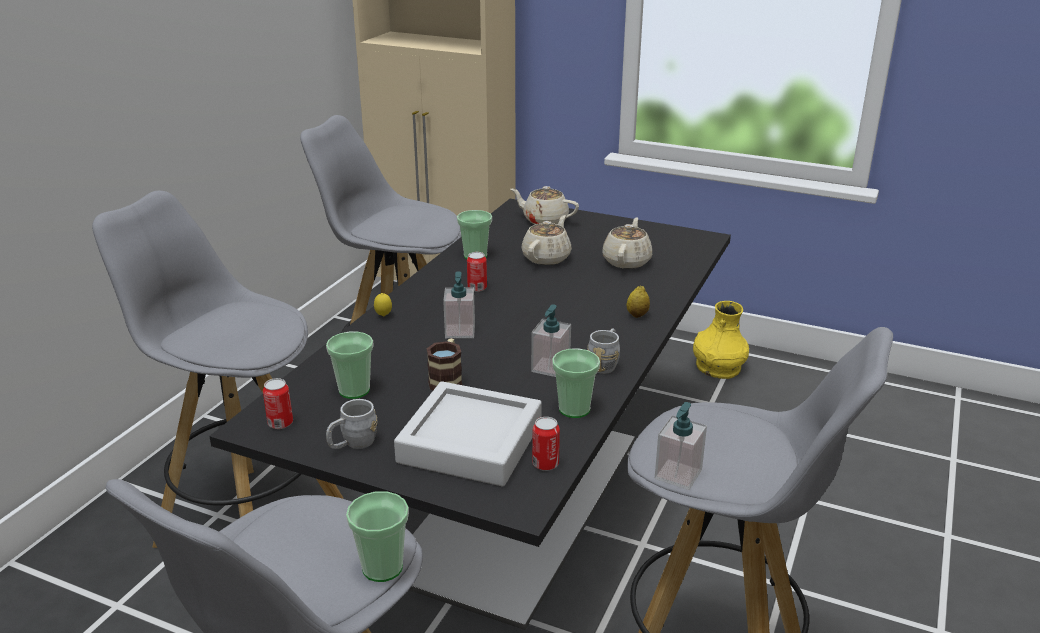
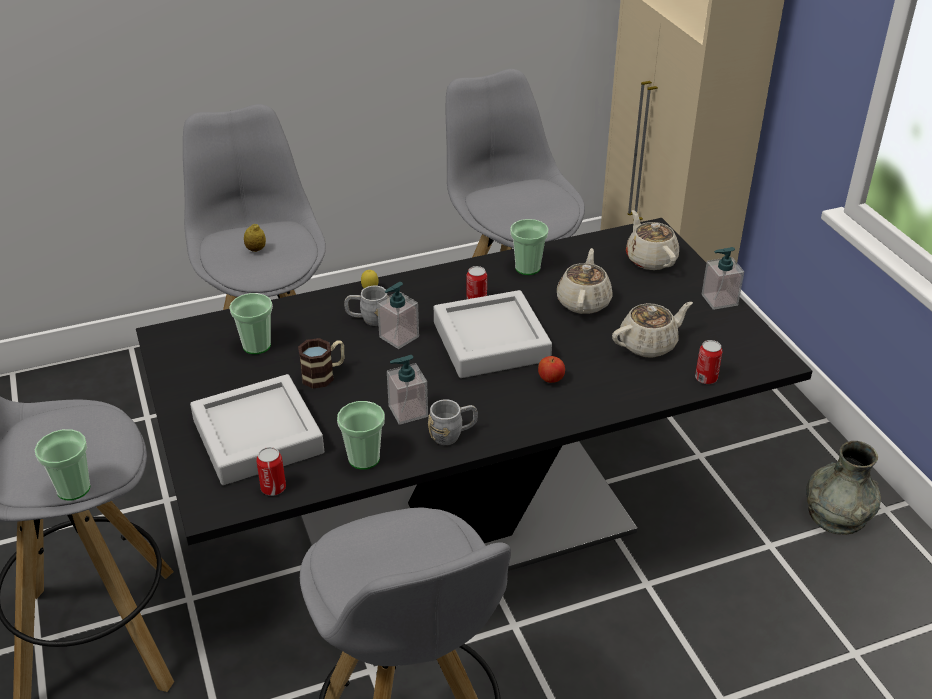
camera: 45 degrees right, 10 degrees up
(280, 423) = (181, 344): can -> can (706, 378)
(353, 444) = (193, 389): grey mug -> grey mug (368, 319)
(530, 304) = (491, 342): none -> grey tray
(547, 257) = (584, 302): beige teapot -> beige teapot turned 60 degrees counterclockwise
(606, 305) = (551, 380): none -> apple
(637, 315) = (558, 405): lemon -> lemon (256, 249)
(678, 474) = (332, 563): soap dispenser -> soap dispenser (719, 300)
(718, 367) = (837, 513): yellow vase -> grey vase

